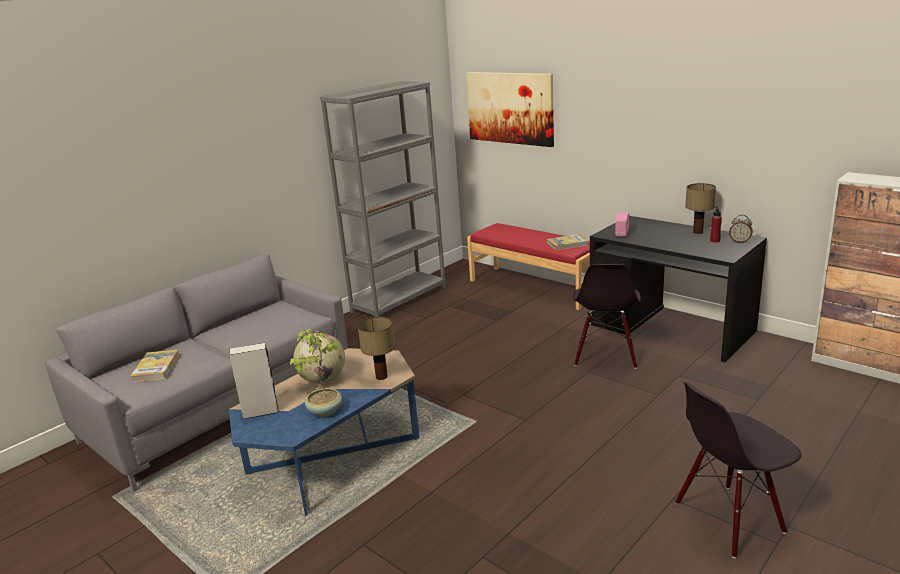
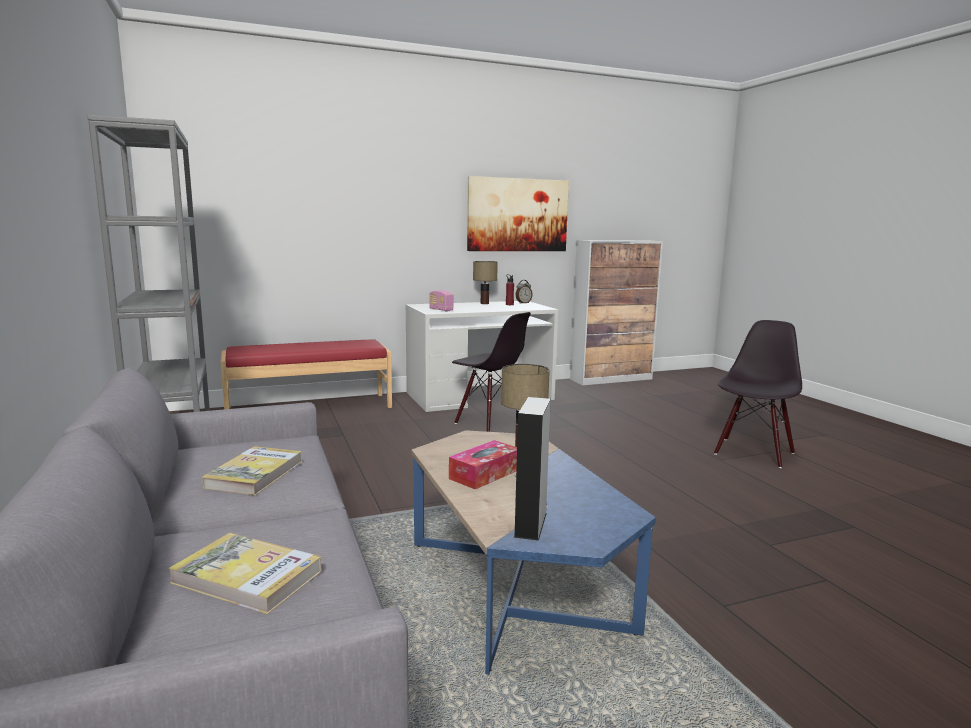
camera: 65 degrees left, 10 degrees down
(323, 380) = (485, 474): globe -> tissue box
(324, 411) = (575, 486): potted plant -> none
(510, 108) = (244, 199): picture -> picture (517, 215)
(567, 244) = (355, 343): book -> book (255, 474)
(671, 327) = (479, 396): black desk -> white desk
(729, 519) = (752, 453): black chair -> black chair turned 150 degrees counterclockwise

